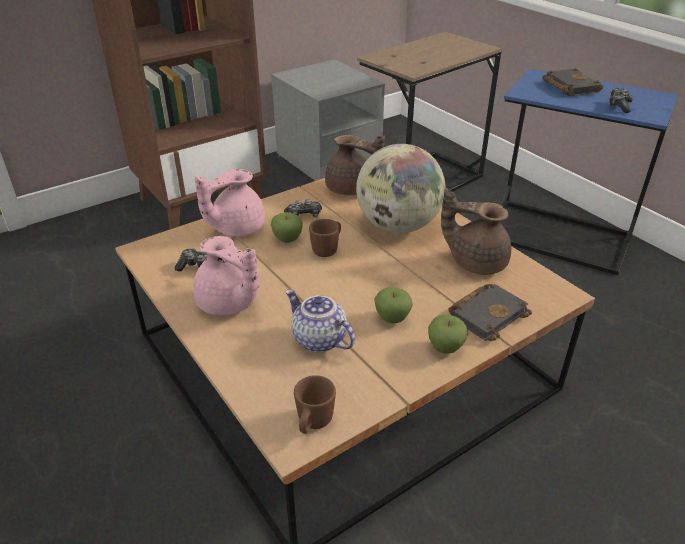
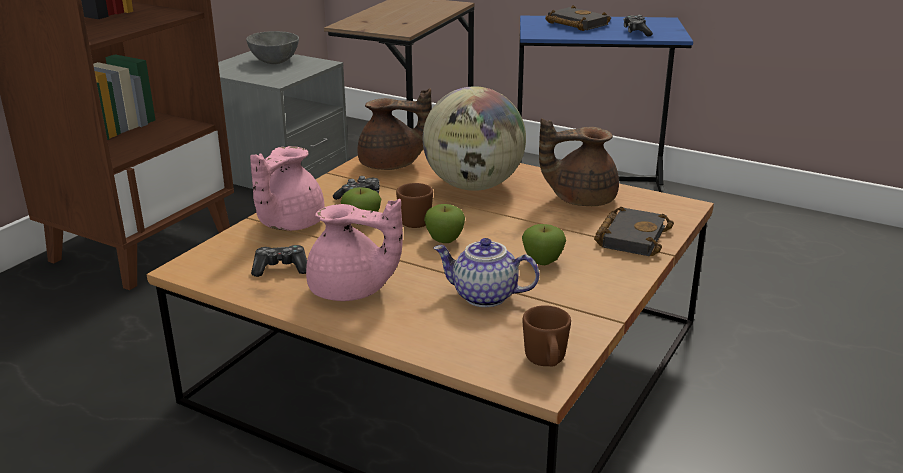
camera: 25 degrees left, 10 degrees down
(335, 74) = (274, 61): none -> grey bowl
(445, 348) = (616, 271): apple -> apple (444, 240)

